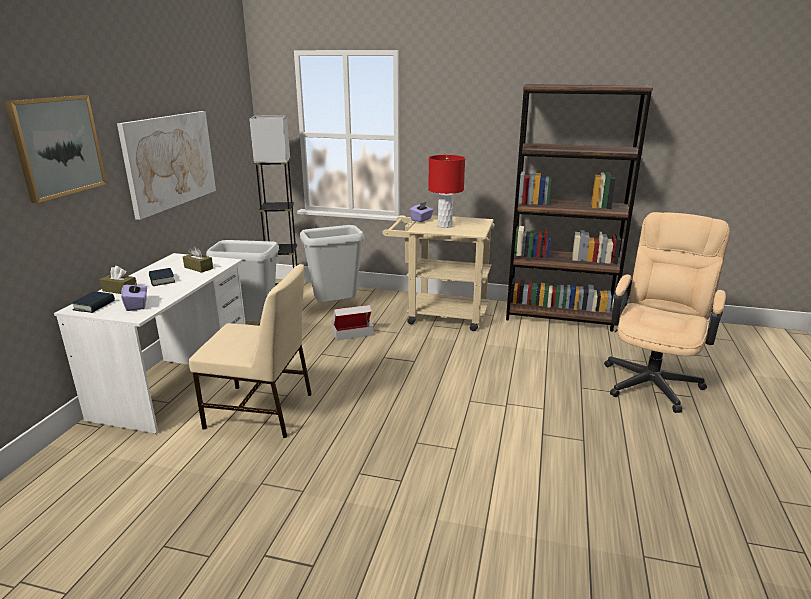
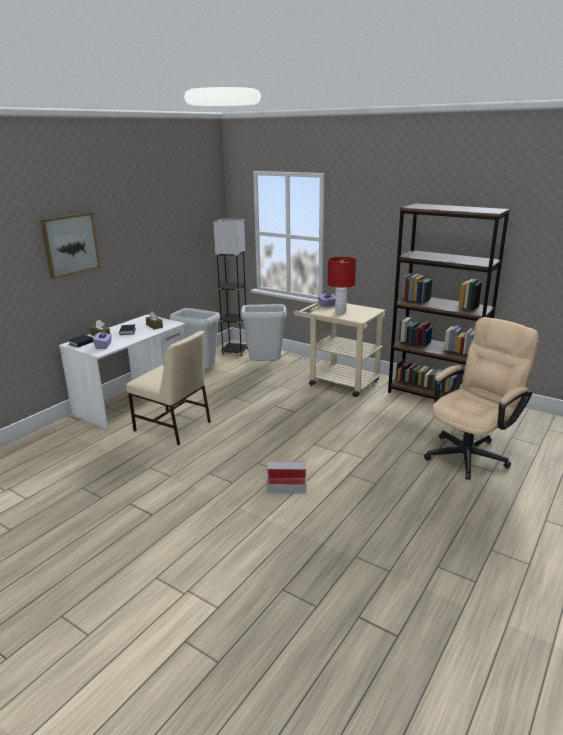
camera: 20 degrees right, 0 degrees up
(170, 161) = (150, 252): picture -> none
(352, 332) = (265, 385): cardboard box -> cardboard box (287, 485)

